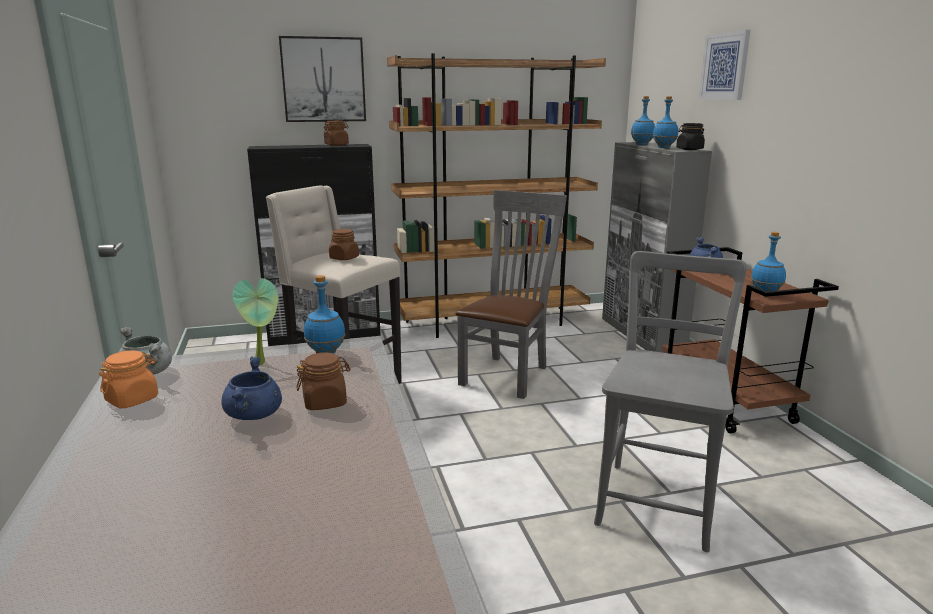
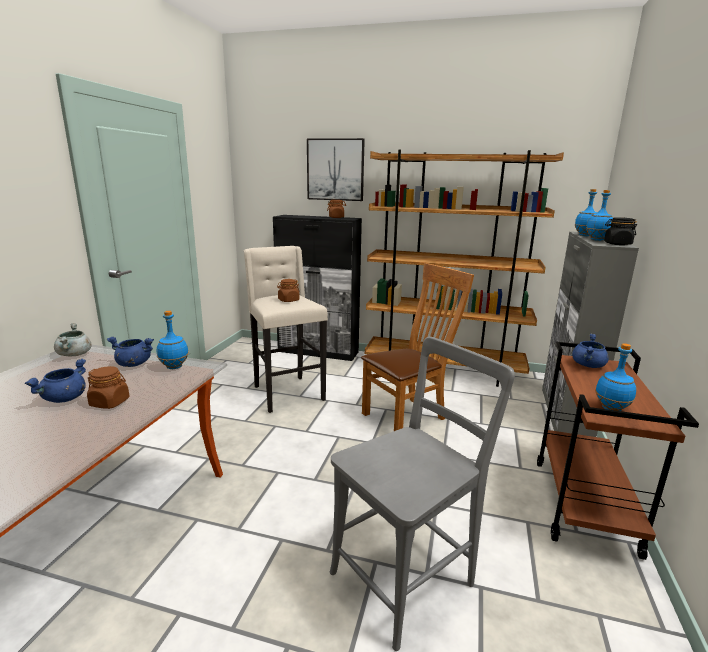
camera: 30 degrees right, 0 degrees up
(132, 399) = (39, 369): orange jar -> none
(263, 363) = (133, 364): potted plant -> blue cooking pot
(508, 374) = (408, 415): grey chair -> brown chair
(725, 66) = (664, 160): picture -> none

